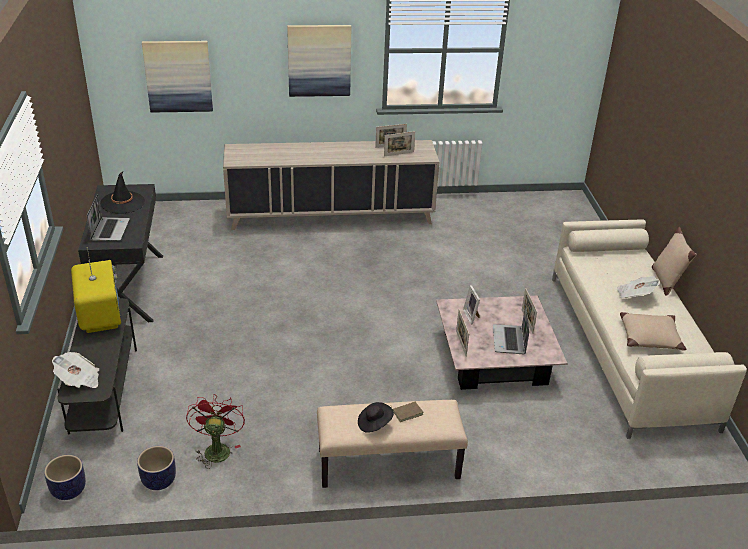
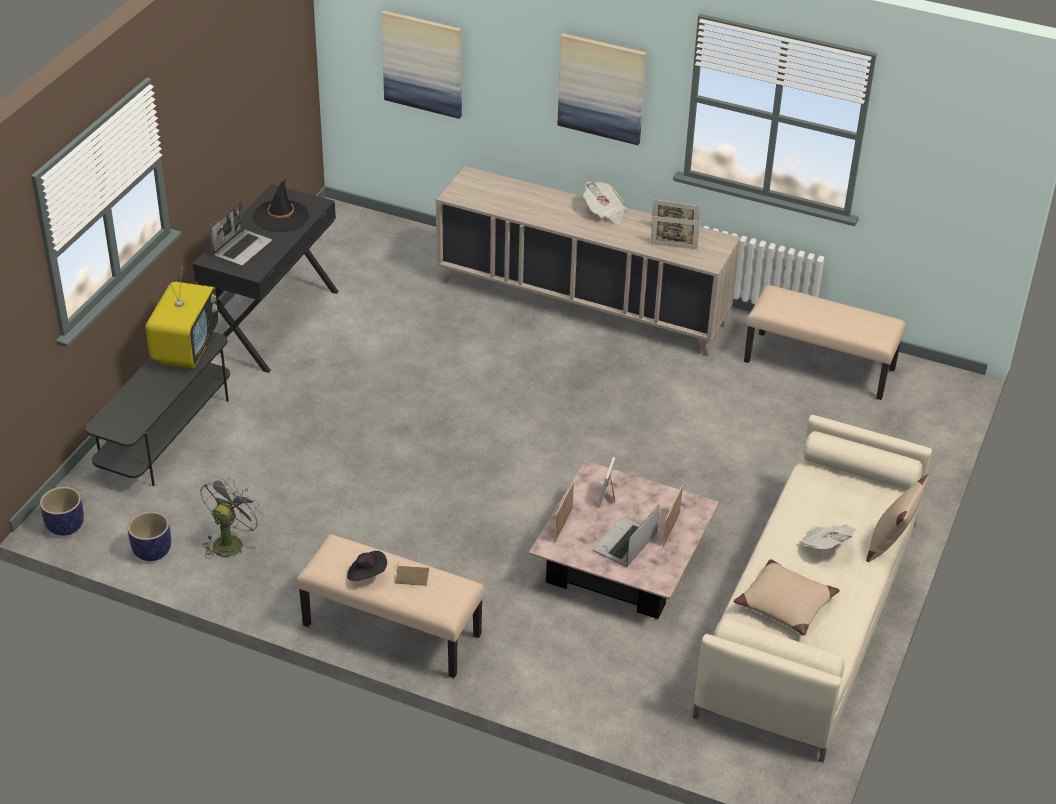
camera: 30 degrees right, 5 degrees up
(79, 380) = (118, 413): newspaper -> newspaper (604, 212)
(216, 448) = (230, 541): red fan -> grey fan
(496, 210) = (820, 365): none -> beige bench

